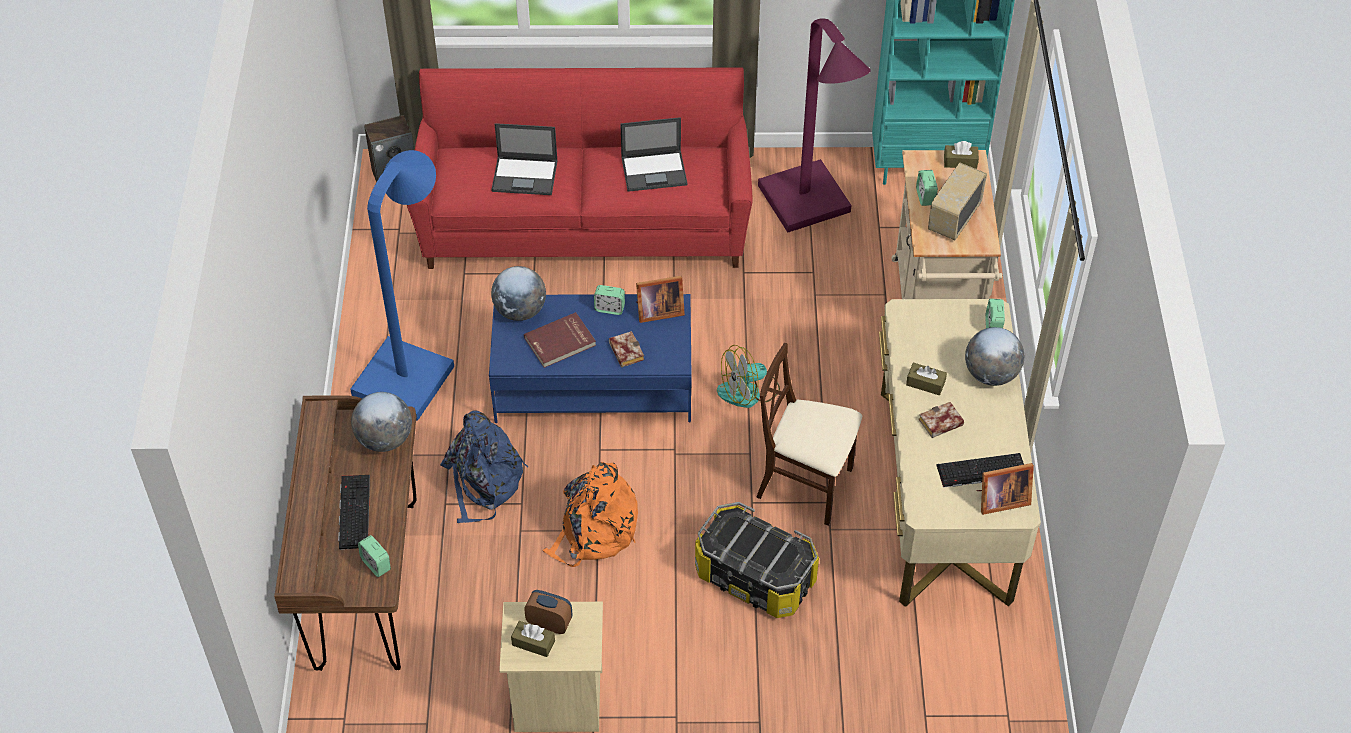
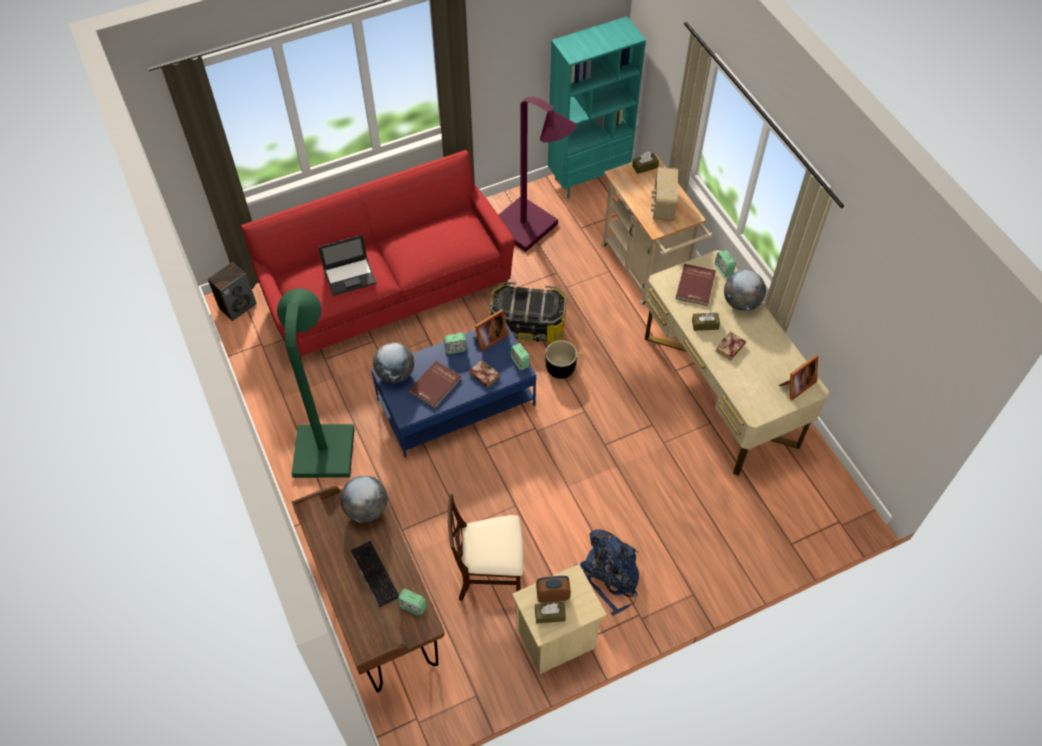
camera: 25 degrees left, 5 degrees up
(411, 369) = (325, 442): blue floor lamp -> green floor lamp
(483, 482) = (420, 503): blue backpack -> blue backpack (610, 575)
(594, 531) = (514, 507): orange backpack -> none
(655, 171) = (437, 241): laptop -> none
(748, 391) = (560, 369): fan -> black planter
(754, 577) = (635, 495): storage box -> storage box (527, 325)
(806, 485) = (632, 418): beige chair -> beige chair (490, 575)
(925, 197) = (637, 198): alarm clock -> alarm clock (520, 362)
(943, 333) = (696, 286): none -> red book
(981, 471) = (773, 371): keyboard -> none

